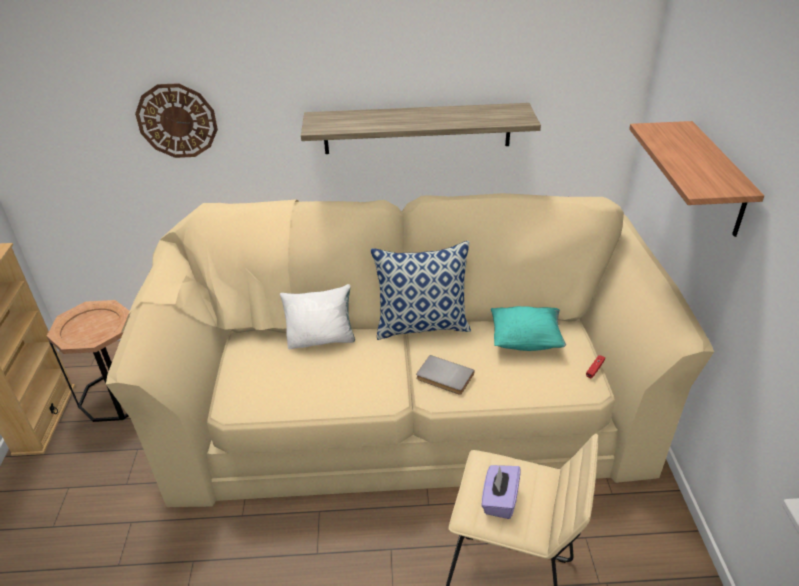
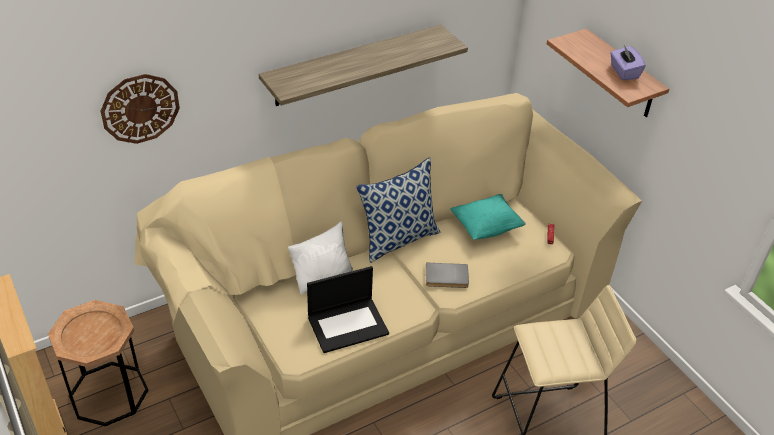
camera: 30 degrees left, 5 degrees up
(308, 391) = (348, 324): none -> laptop
(499, 500) = (557, 353): purple tissue box -> purple tissue box (624, 72)

